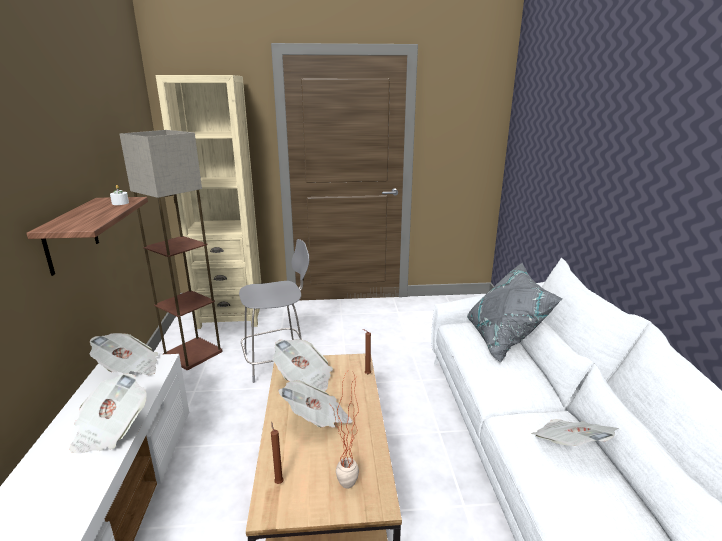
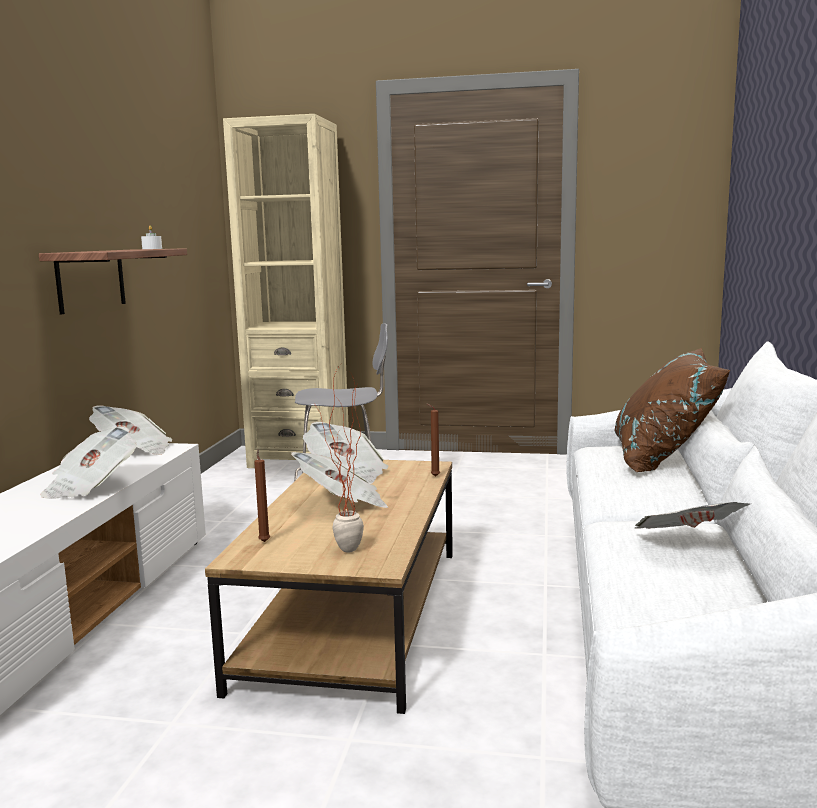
camera: 15 degrees right, 10 degrees down
(193, 353) = (234, 488): floor lamp -> none
(504, 340) = (663, 459): grey pillow -> brown pillow

